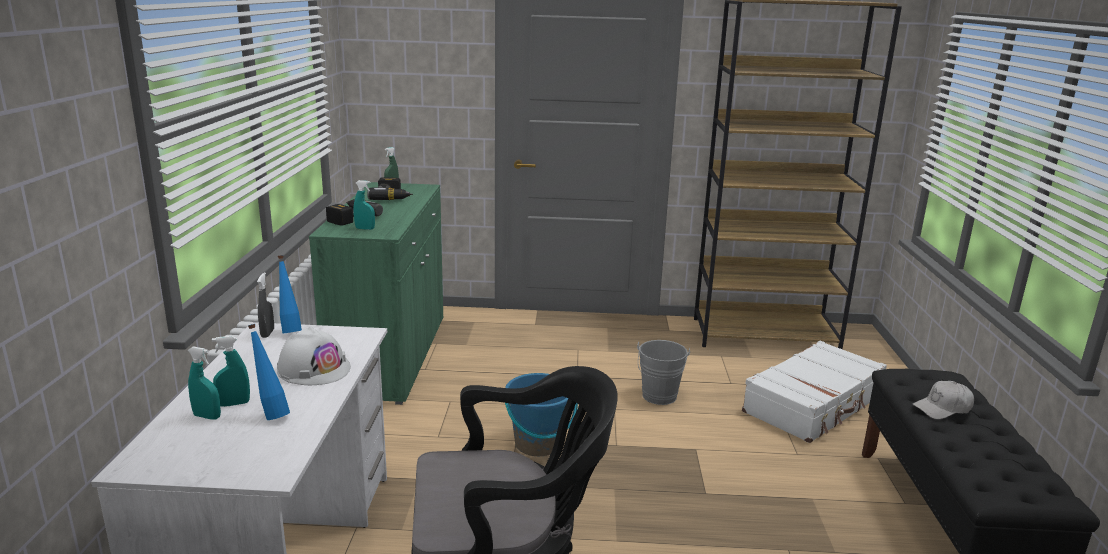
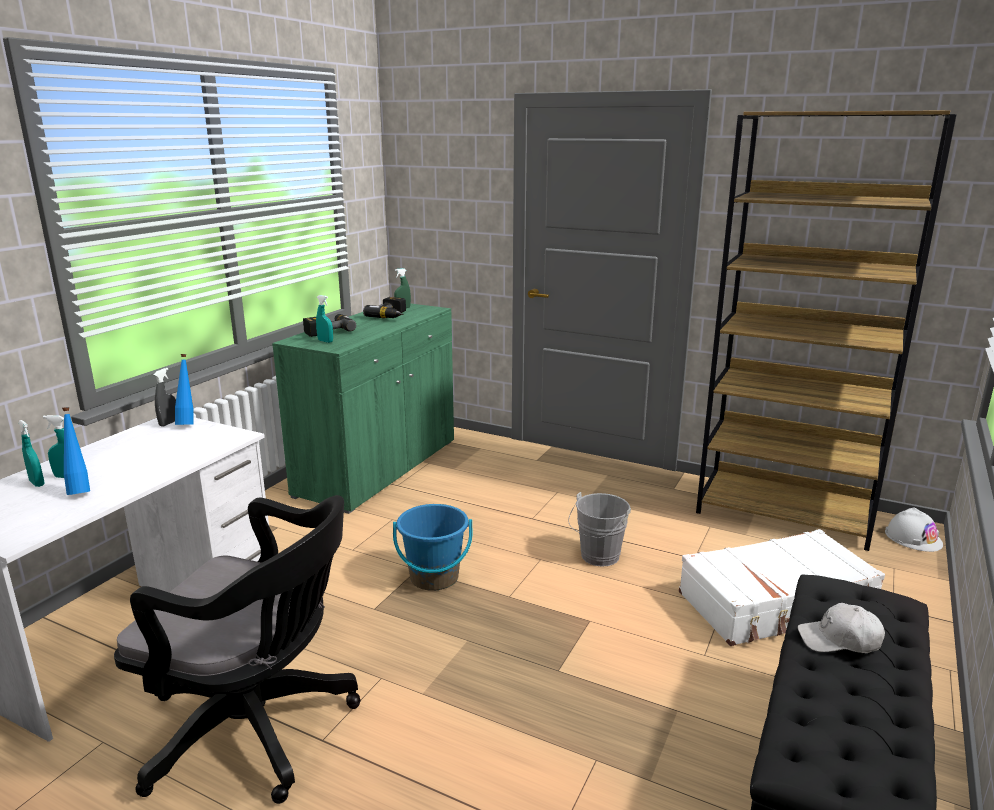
camera: 25 degrees right, 0 degrees up
(314, 369) = (161, 459): white hard hat -> white hard hat (913, 538)

